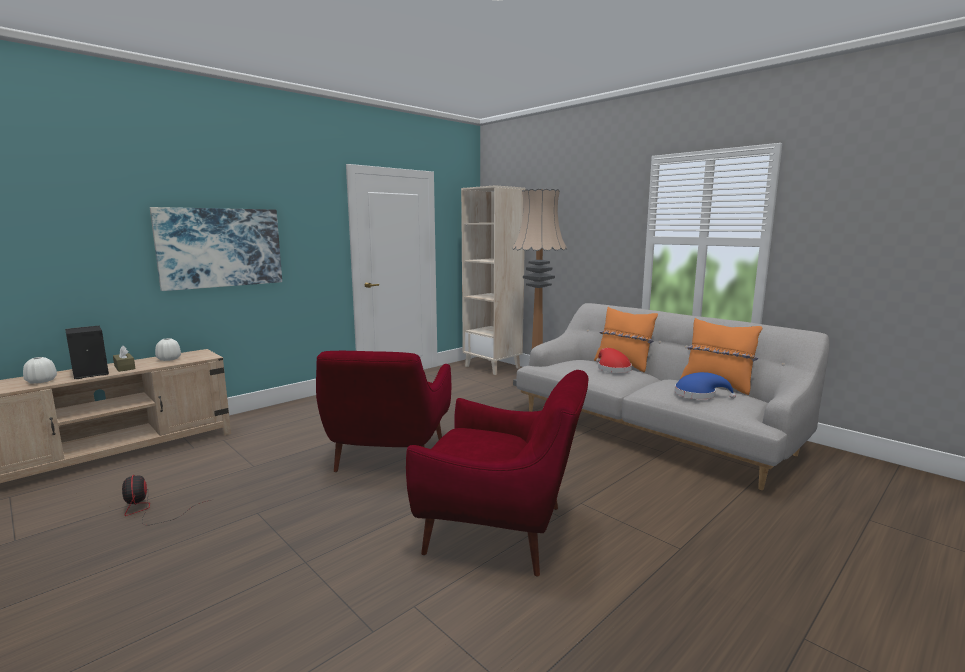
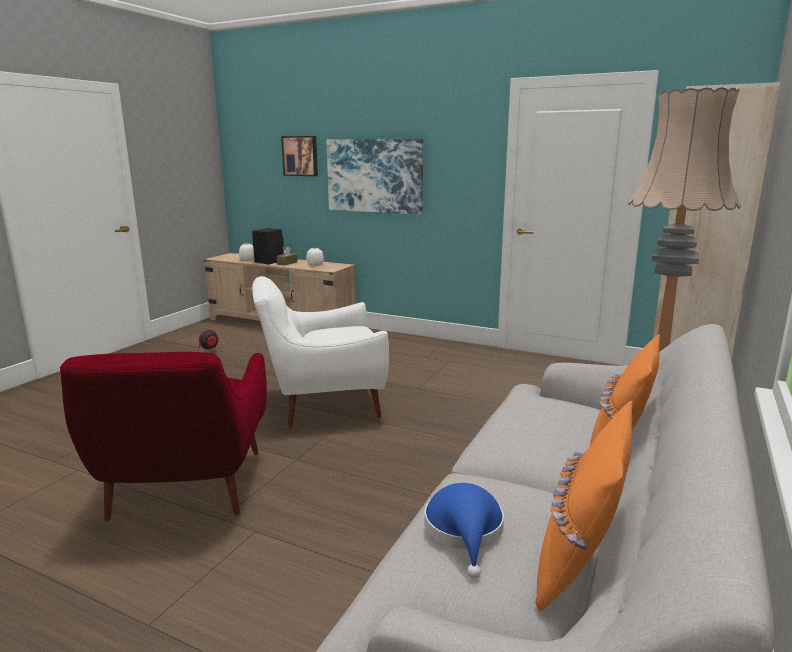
camera: 70 degrees right, 5 degrees up
(100, 227) = (300, 156): none -> picture
(389, 458) = (322, 404): red armchair -> white armchair
(612, 369) = (556, 439): red hat -> none

